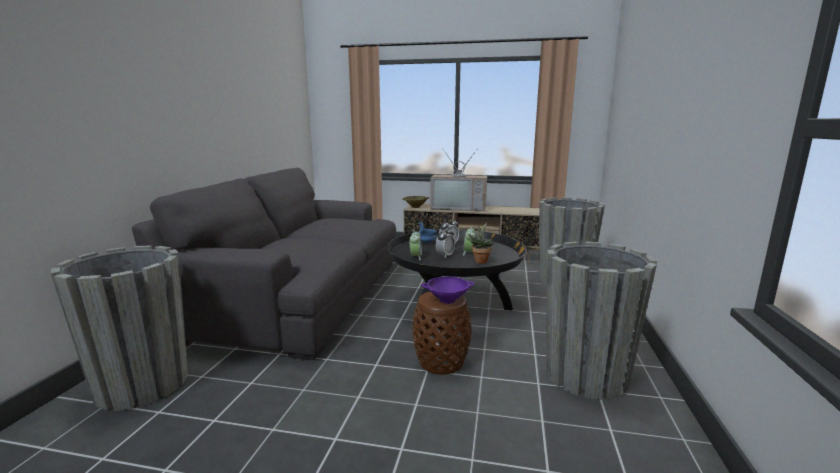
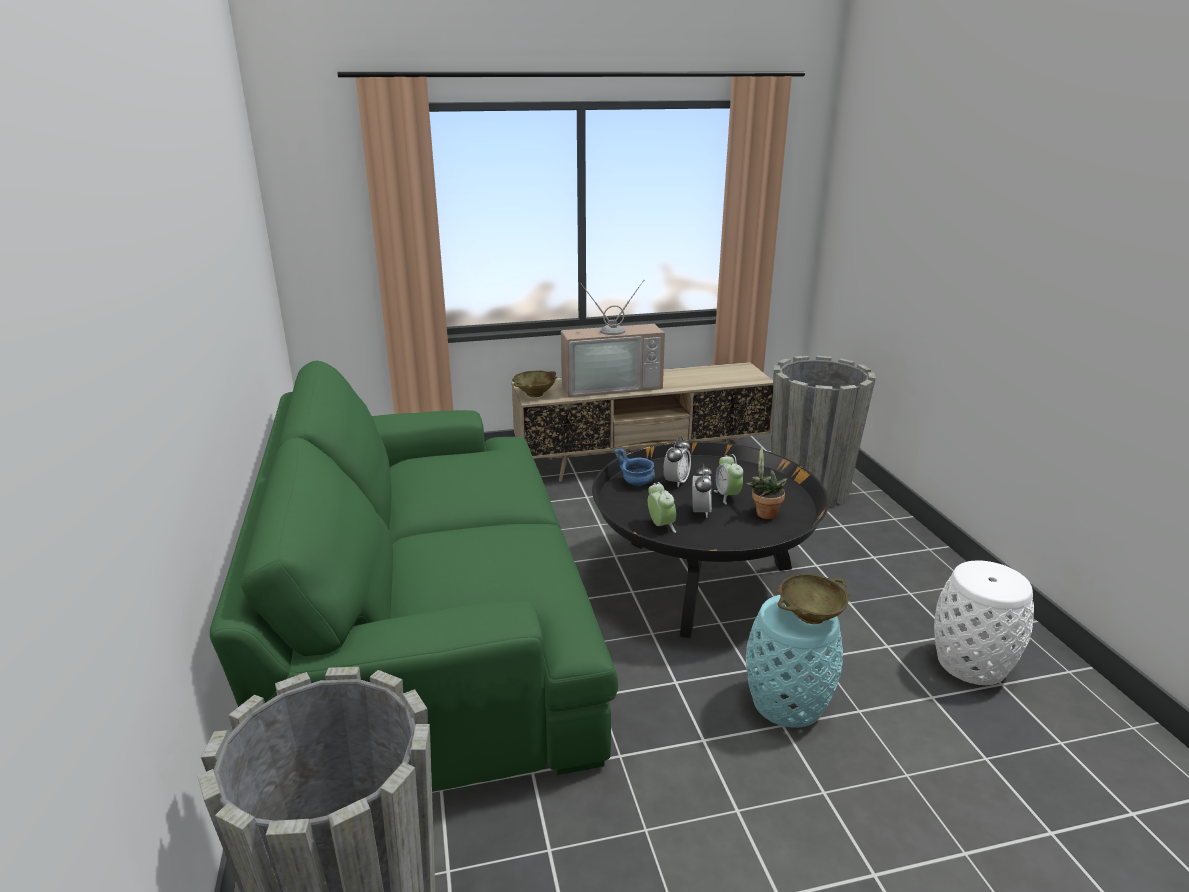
camera: 25 degrees left, 10 degrees up
(299, 295) = (428, 629): grey sofa -> green sofa
(441, 362) = (787, 703): brown stool -> turquoise stool
(447, 300) = (810, 616): purple bowl -> beige bowl
(585, 375) = (971, 664): grey planter -> white stool

